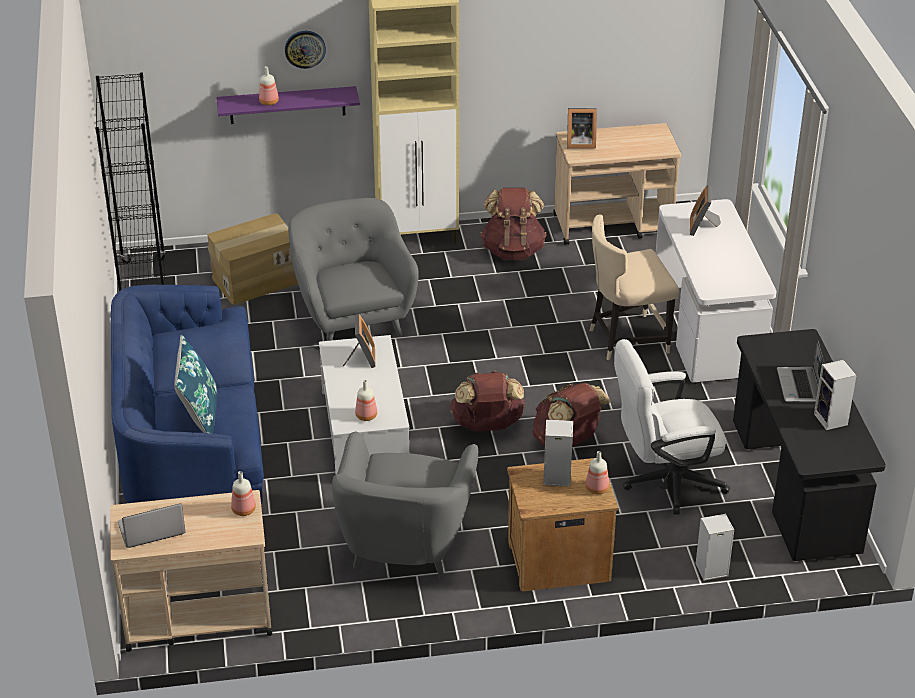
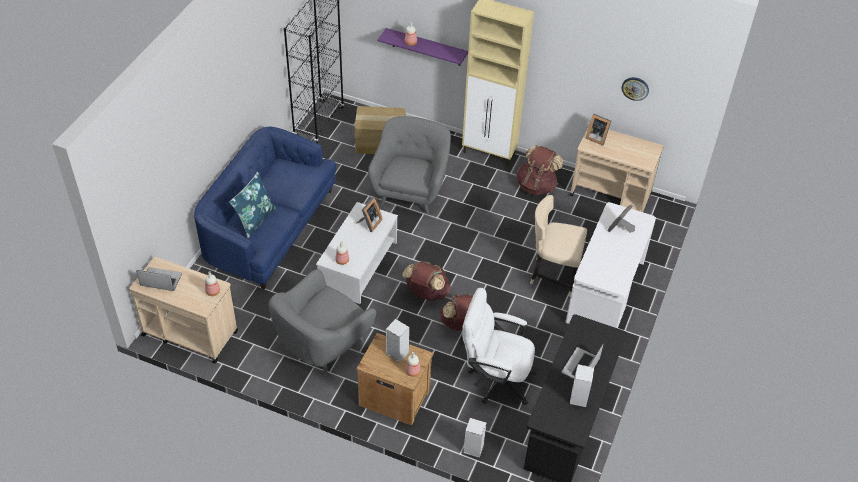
camera: 30 degrees right, 10 degrees up
(305, 49) = (440, 18): wall clock -> wall clock (635, 88)

